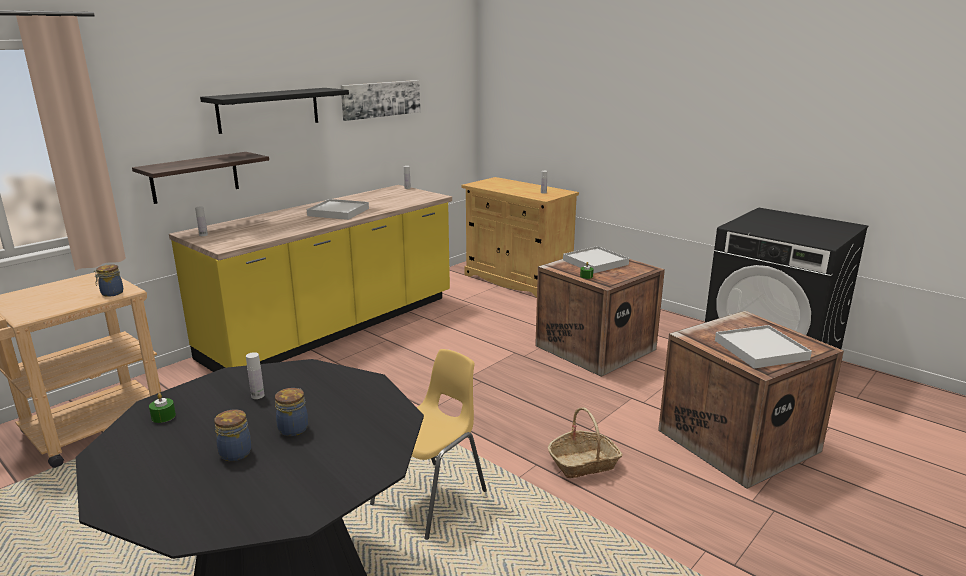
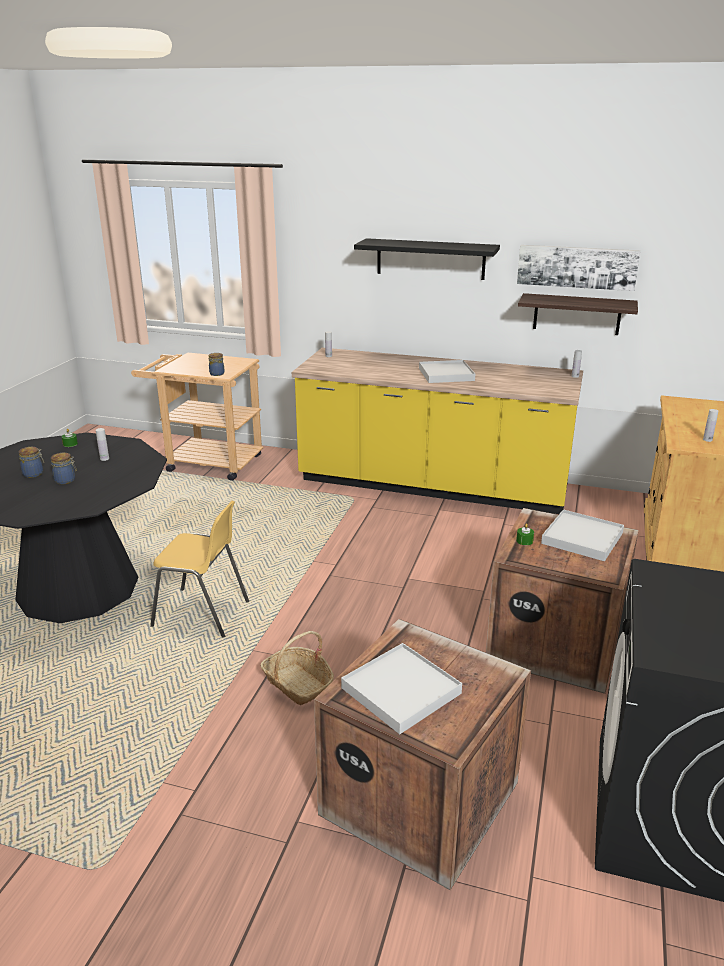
camera: 65 degrees right, 5 degrees up
(195, 177) = (351, 307): shelf -> shelf (577, 314)

